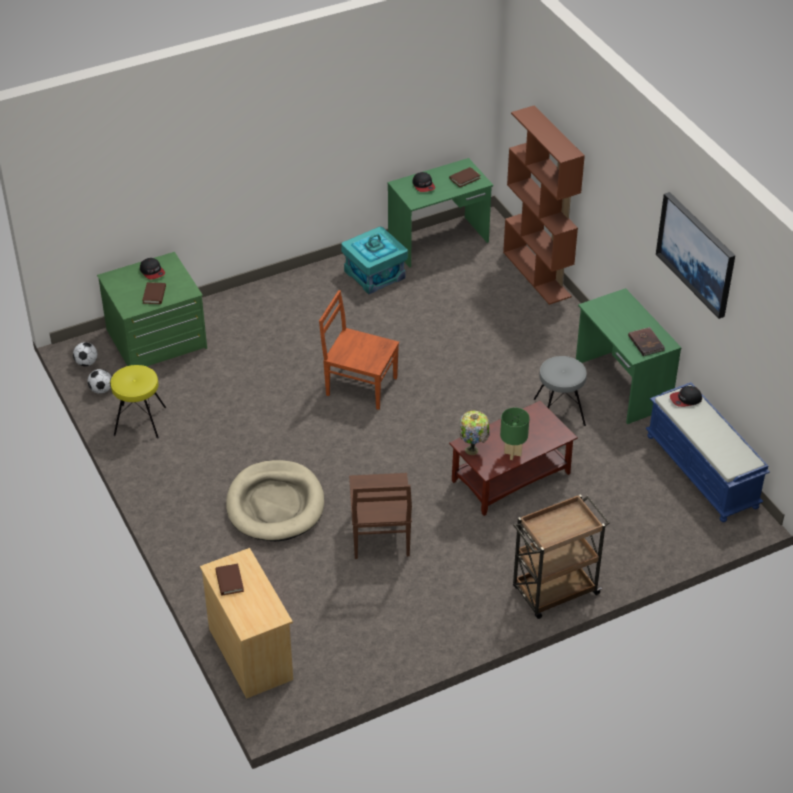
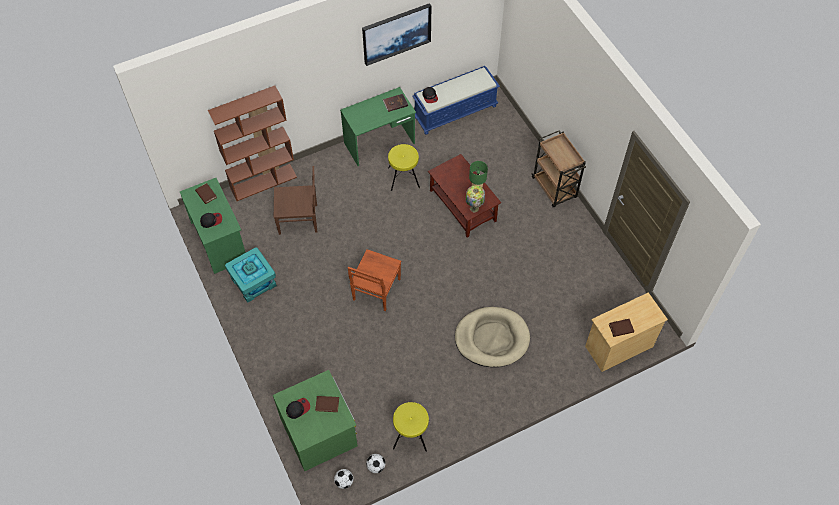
camera: 90 degrees left, 15 degrees up
(380, 536) = (516, 277): brown chair -> brown chair (299, 219)
(559, 412) = (403, 177): grey stool -> yellow stool

